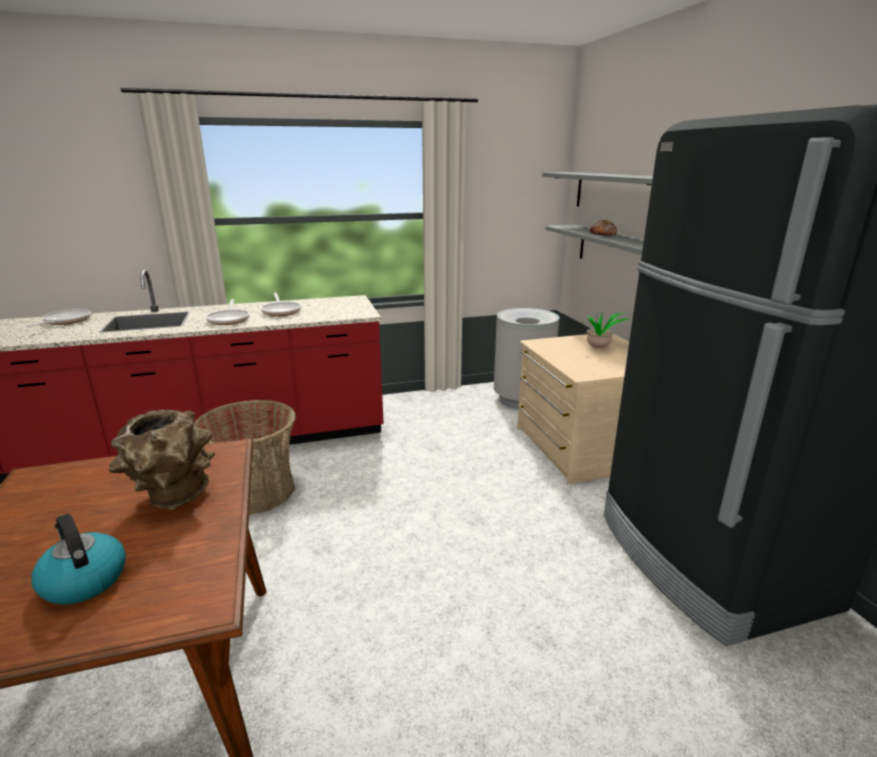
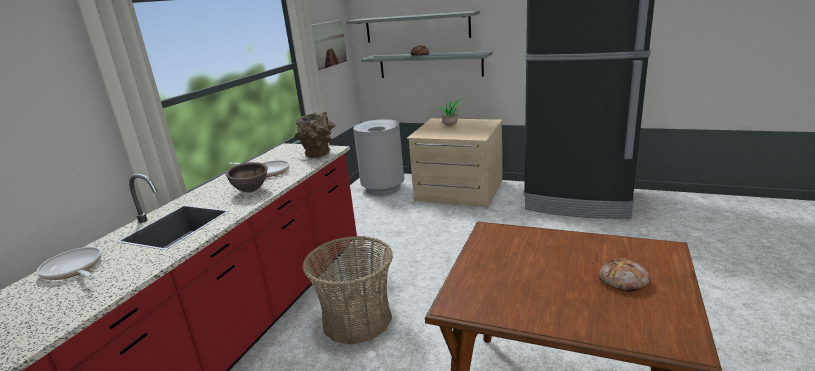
camera: 50 degrees left, 0 degrees up
(83, 580) = (624, 281): kettle -> bread
(174, 499) = (545, 250): brown vase -> brown vase (319, 155)
(229, 319) = (251, 191): frying pan -> brown bowl
(507, 199) = (327, 44): none -> picture

